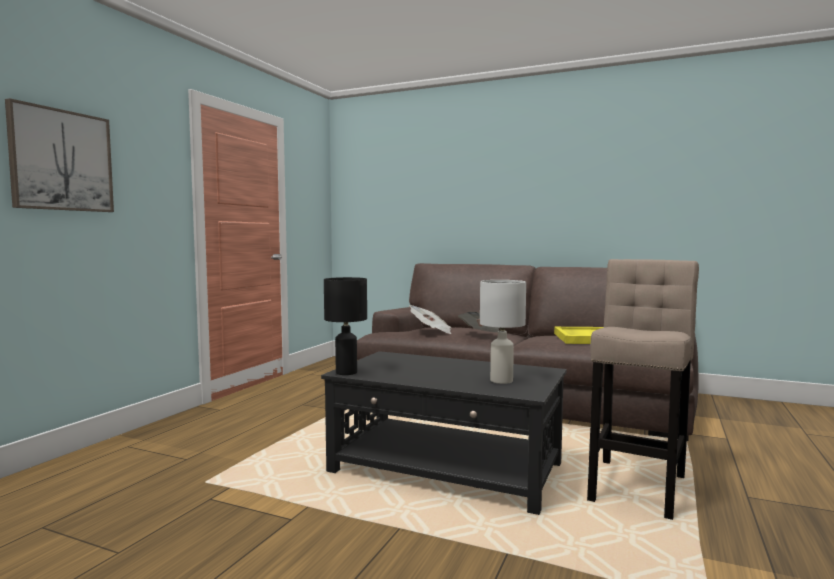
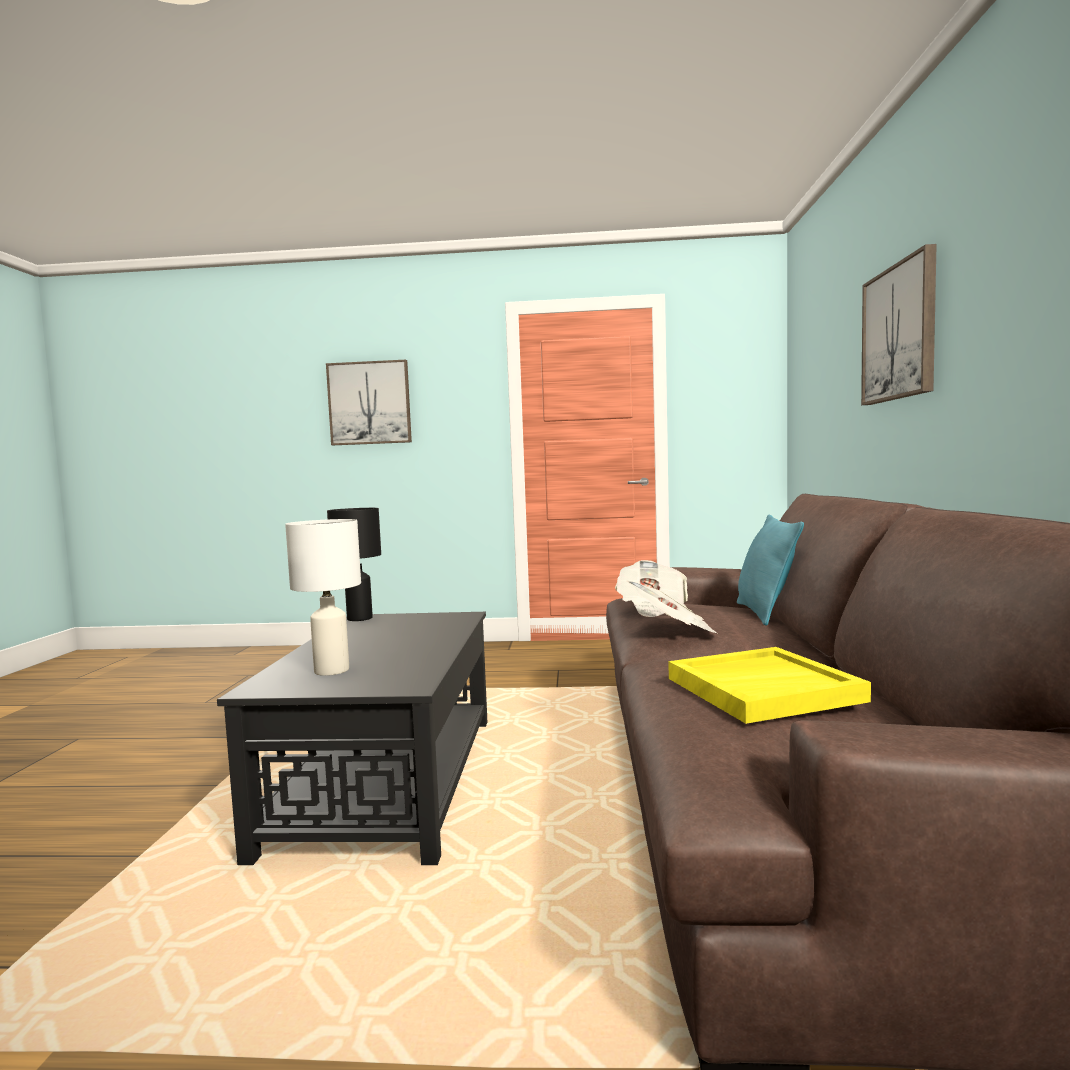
camera: 70 degrees right, 0 degrees up
(455, 326) = (765, 613): none -> turquoise pillow
(474, 187) = (899, 333): none -> picture
(638, 485) = (358, 965): beige stool -> none

